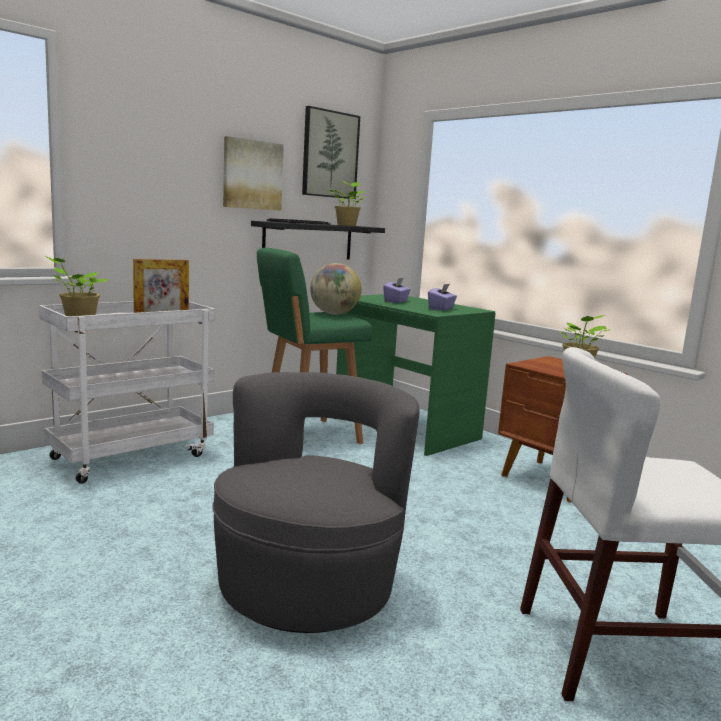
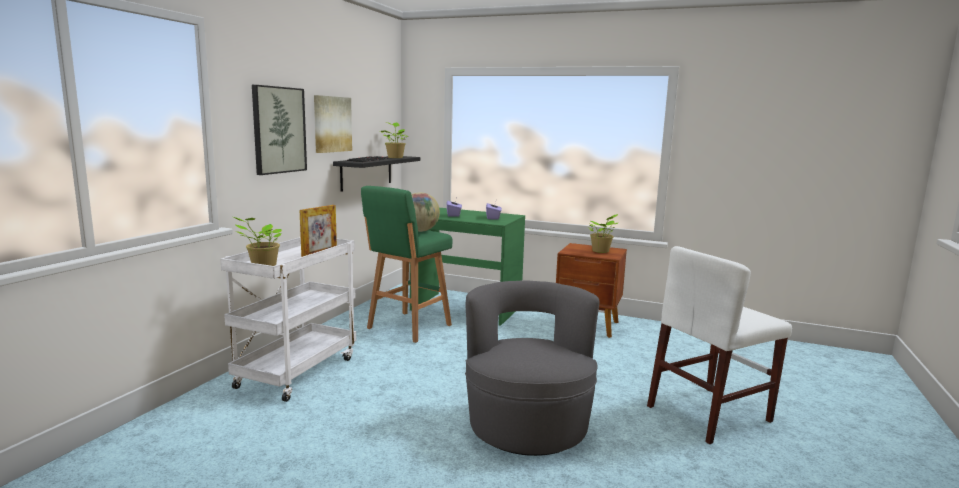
camera: 25 degrees left, 0 degrees up
(329, 154) = (375, 102): picture -> picture (278, 130)

